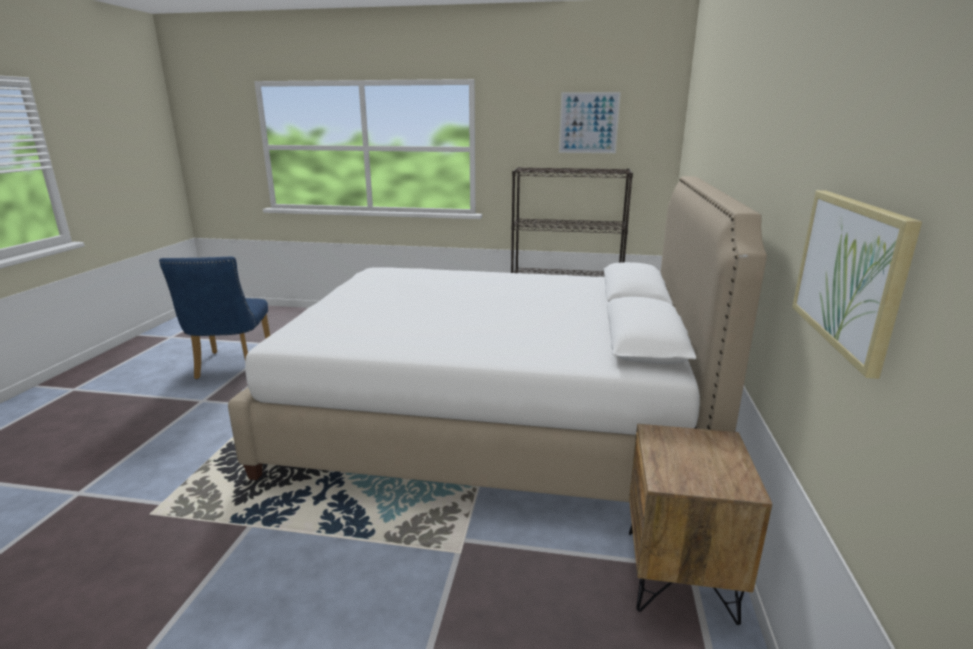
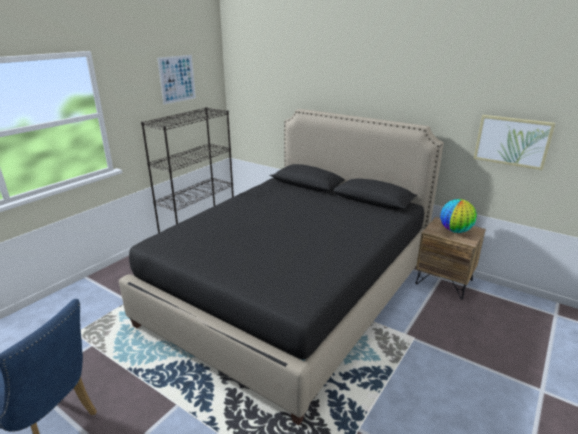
camera: 65 degrees left, 5 degrees up
(491, 419) = (292, 292): white bed -> black bed
(697, 460) = (455, 231): none -> globe

